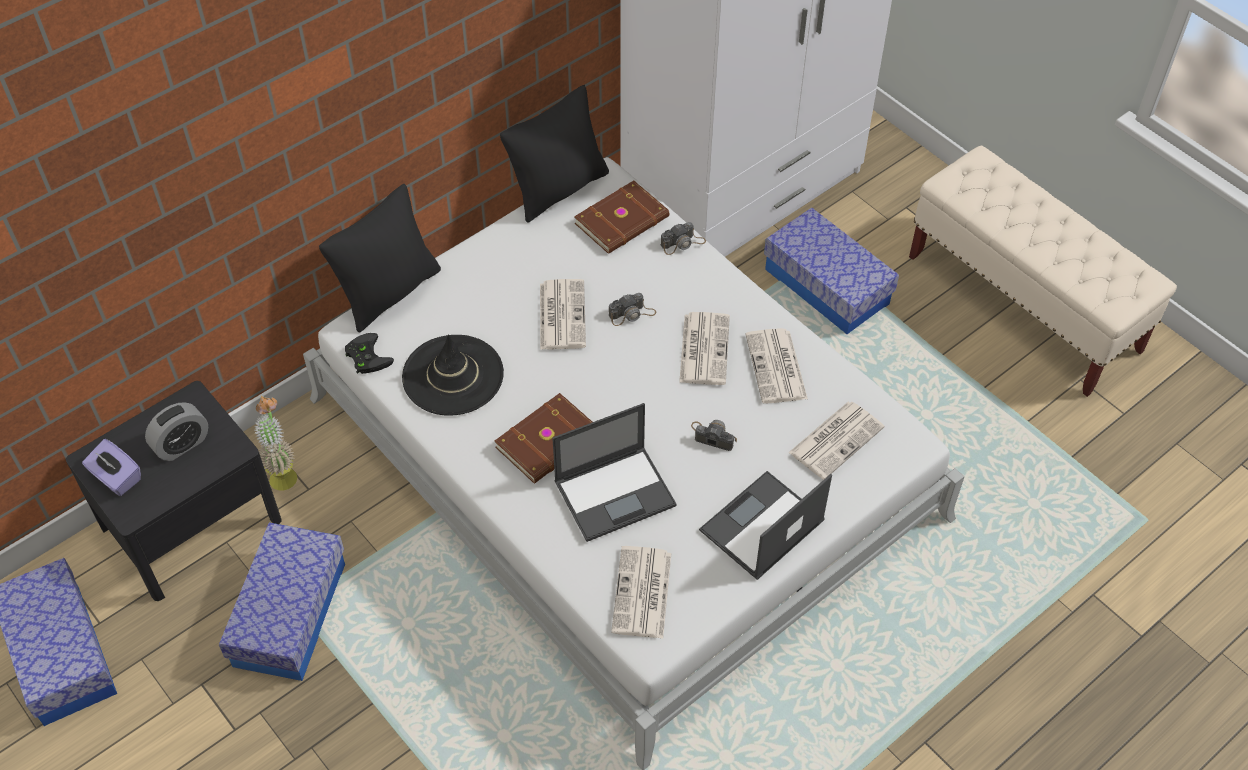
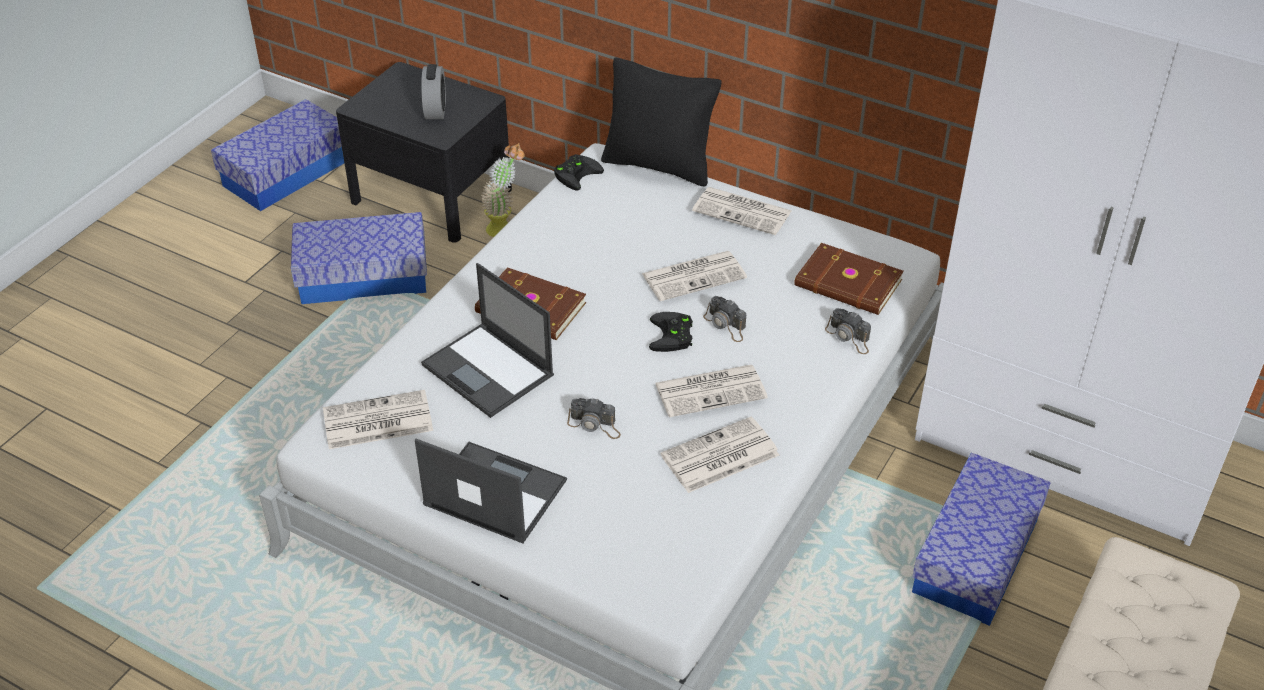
camera: 70 degrees right, 10 degrees down
(116, 478) = (388, 90): purple tissue box -> none
(182, 444) = (435, 110): alarm clock -> alarm clock turned 120 degrees counterclockwise
(453, 375) = (581, 229): black hat -> none
(558, 189) = (861, 230): black pillow -> none
(630, 353) = (673, 336): none -> black game controller
(712, 436) = (595, 425): camera -> camera turned 105 degrees clockwise
(836, 439) = (642, 530): newspaper -> newspaper (743, 211)

